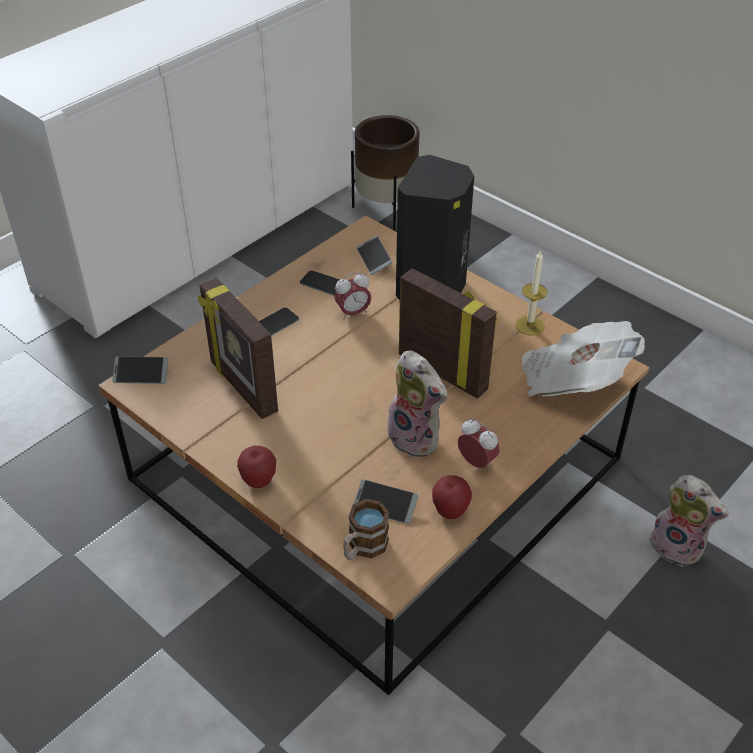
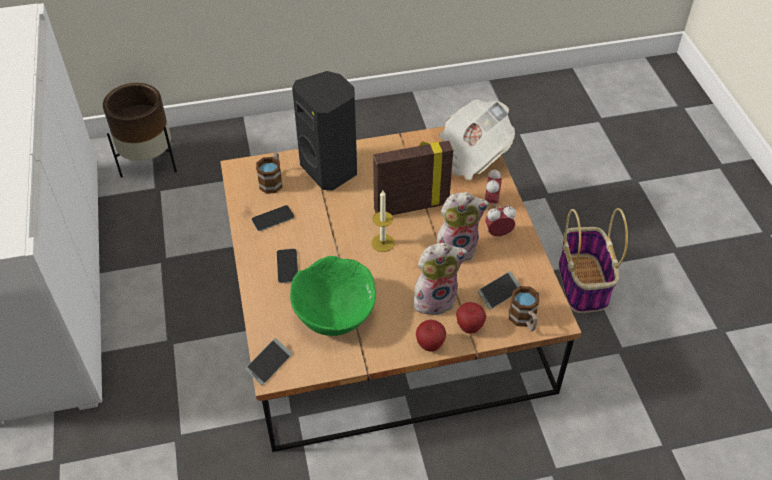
camera: 55 degrees left, 5 degrees up
(242, 387) = (335, 313): picture frame -> green bowl
(353, 313) = (316, 219): alarm clock -> alarm clock (491, 201)
(374, 259) = (272, 181): phone -> mug
(450, 511) = (526, 266): apple -> apple (469, 327)
(529, 325) = (407, 146): candle -> candle (382, 243)
(581, 641) = (583, 284): none -> basket
(678, 546) = (553, 205): plush toy -> plush toy (435, 299)

